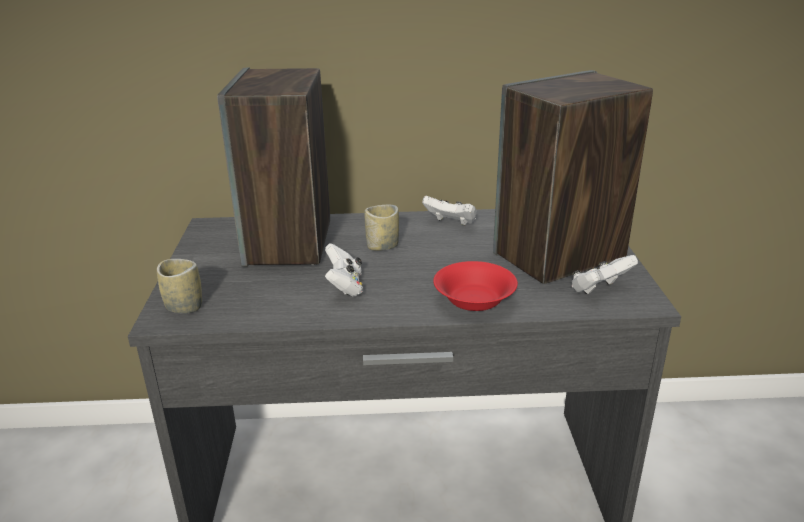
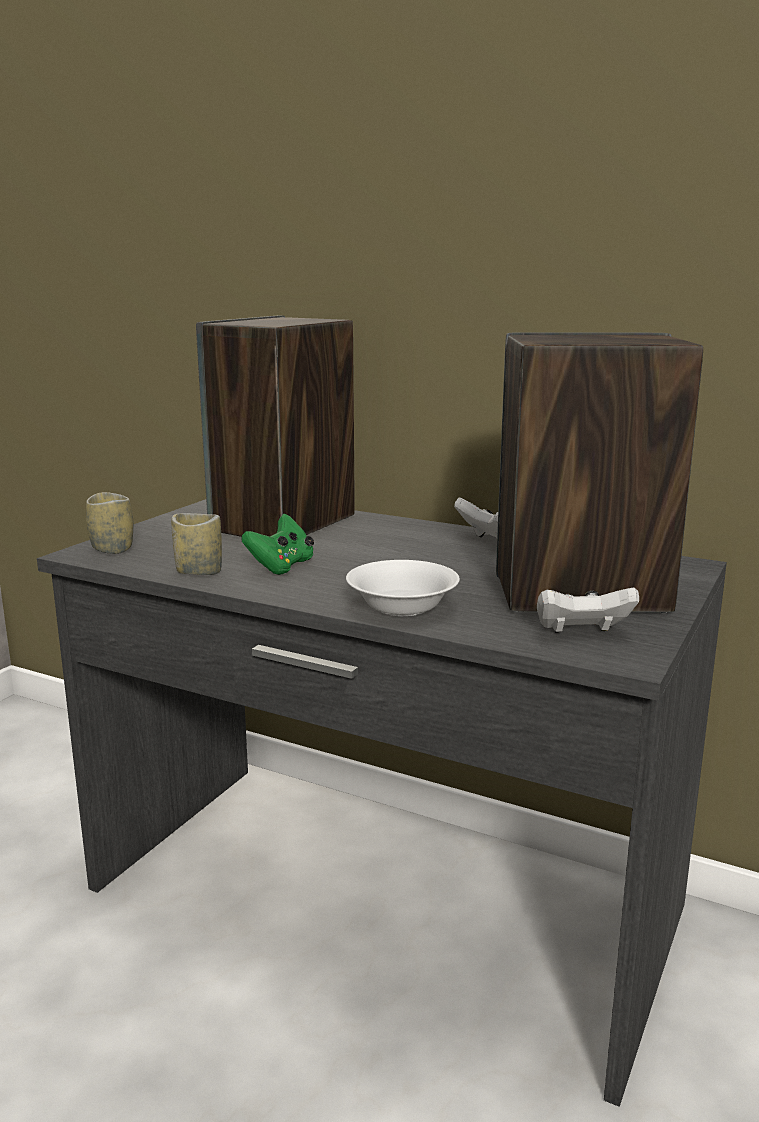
camera: 30 degrees right, 10 degrees down
(345, 287) = (281, 566): white game controller -> green game controller
(382, 246) = (376, 545): cup -> cup (199, 572)
(474, 301) = (401, 607): red bowl -> white bowl

